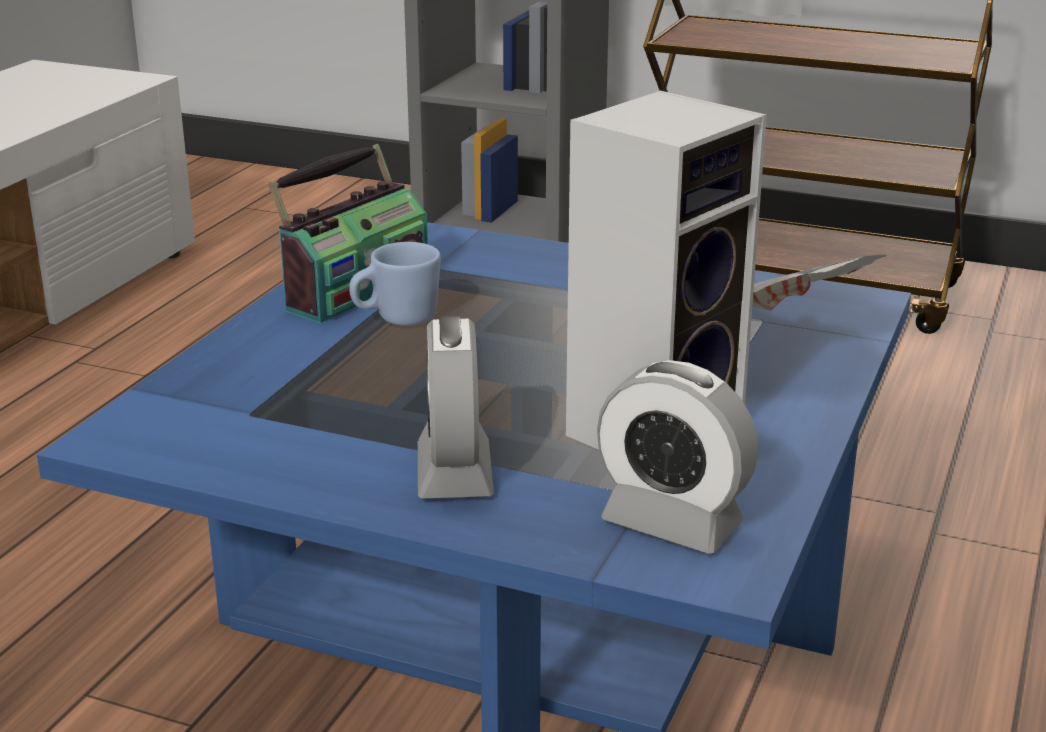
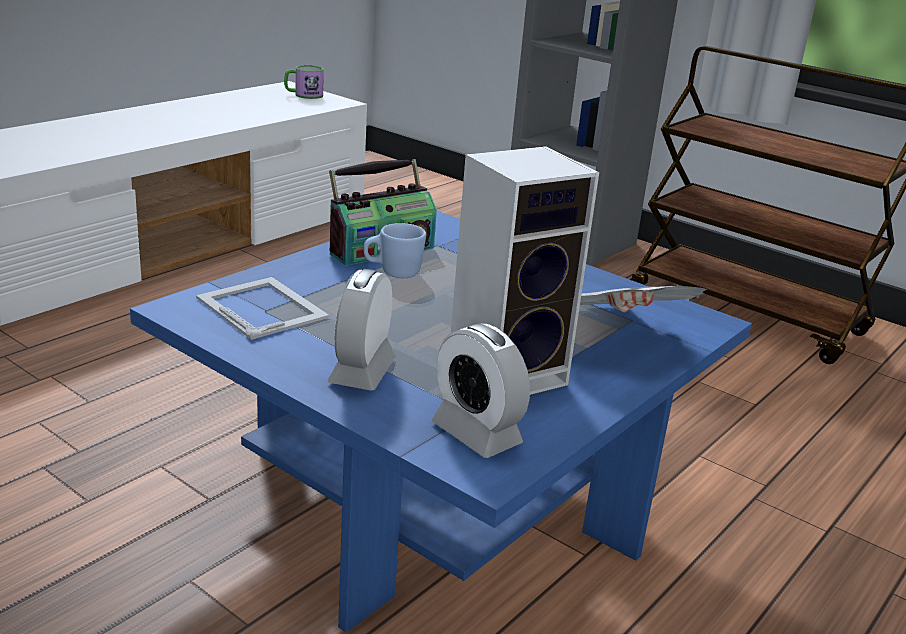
camera: 15 degrees right, 0 degrees up
(72, 78) = (303, 95): none -> mug
(241, 409) = (262, 307): none -> picture frame

